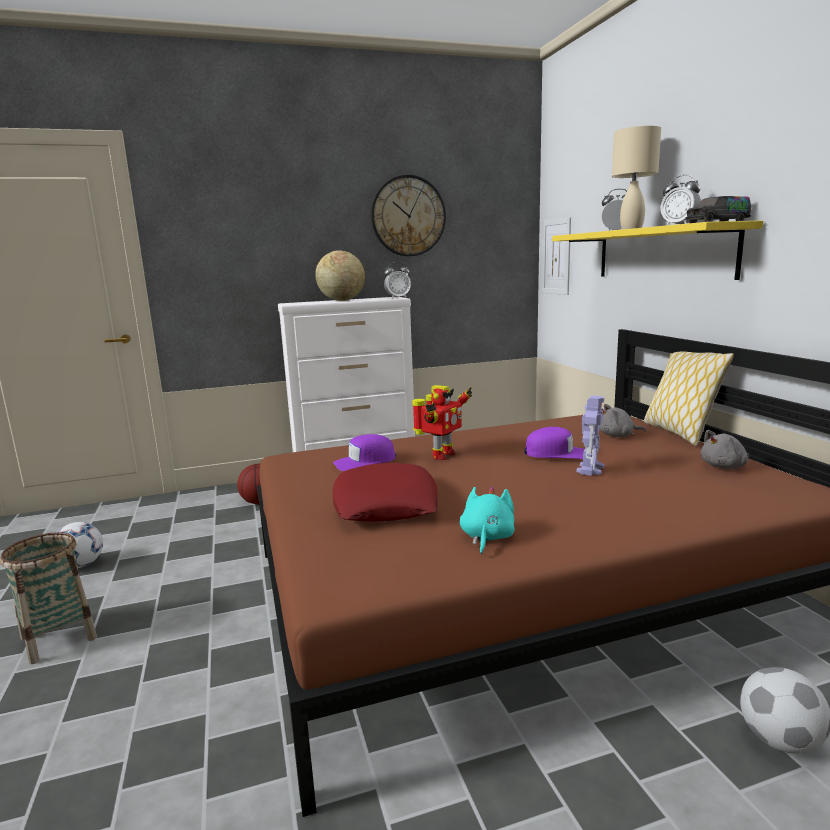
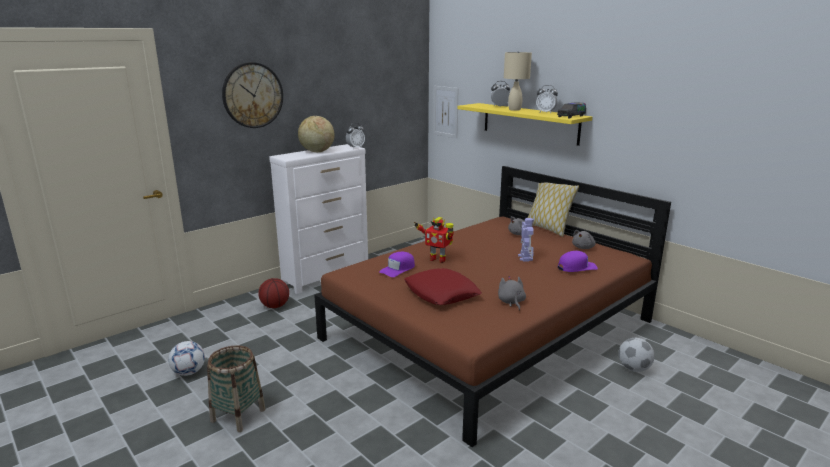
camera: 25 degrees left, 5 degrees up
(408, 216) = (351, 85): wall clock -> wall clock (252, 95)
(441, 455) = (437, 259): toy robot -> toy robot turned 105 degrees clockwise
(486, 538) = (511, 302): turquoise plush toy -> grey plush toy
(556, 453) = (499, 250): purple cap -> purple cap (577, 267)

